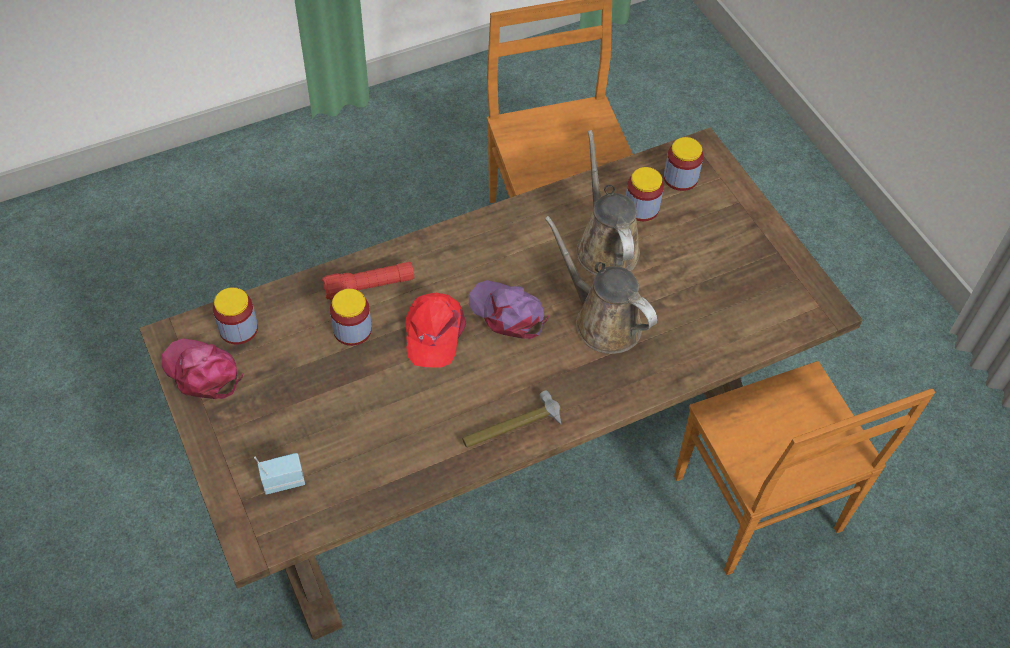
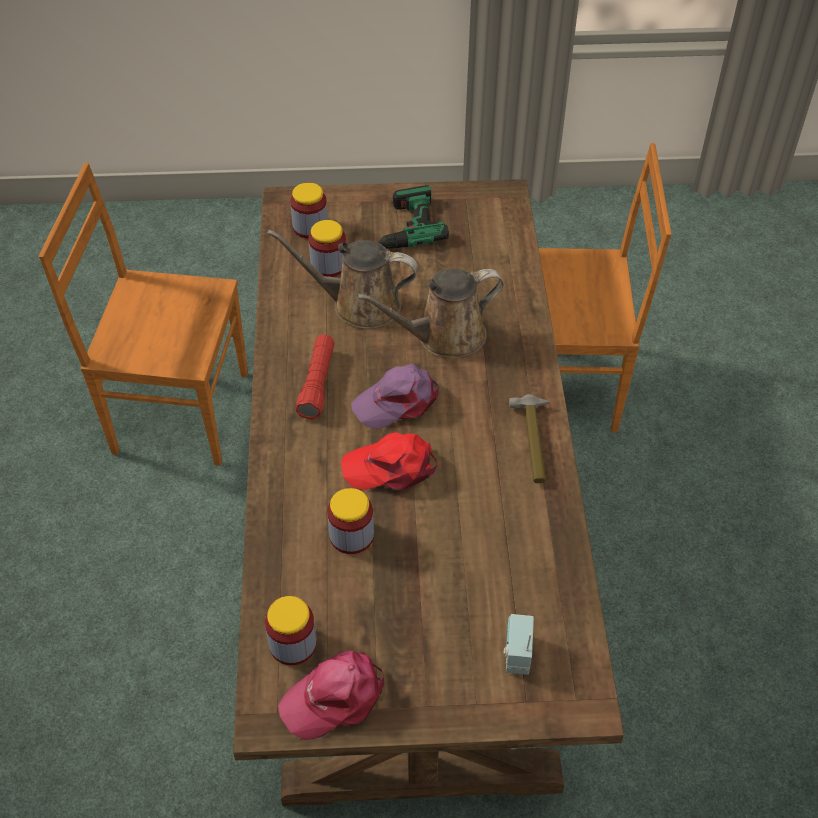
camera: 65 degrees left, 5 degrees down
(369, 286) = (302, 504): red flashlight -> red flashlight (317, 384)
(433, 332) = (391, 467): red cap -> red cap turned 150 degrees clockwise
(721, 240) = (398, 227): none -> power drill

